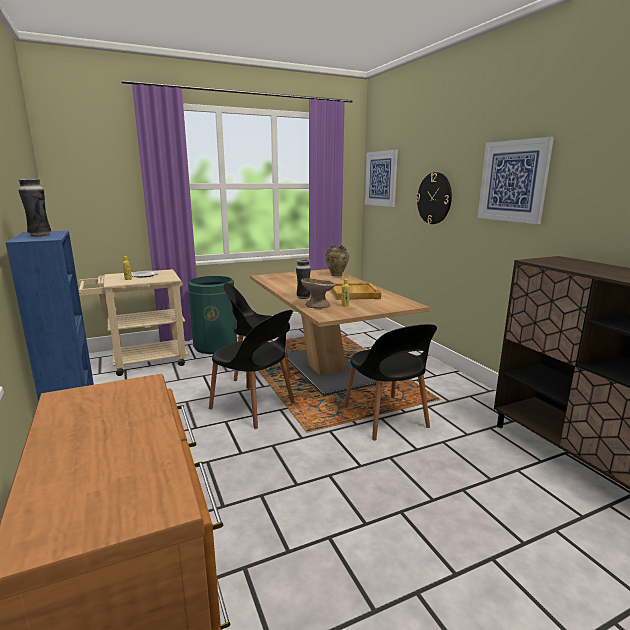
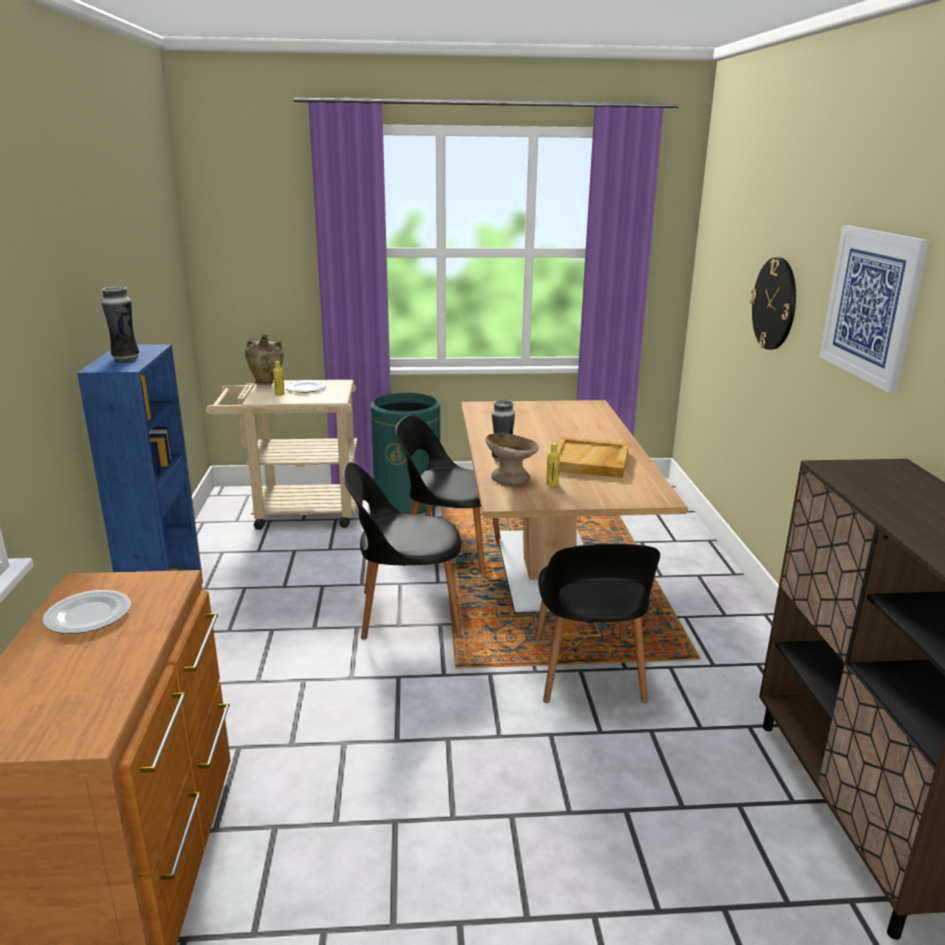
camera: 20 degrees right, 5 degrees up
(89, 417) = (89, 615): none -> plate
(254, 407) = (406, 613): black chair -> black chair turned 120 degrees clockwise
(336, 275) = (597, 417): beige vase -> beige vase (266, 383)
(381, 178) = (715, 247): picture -> none

